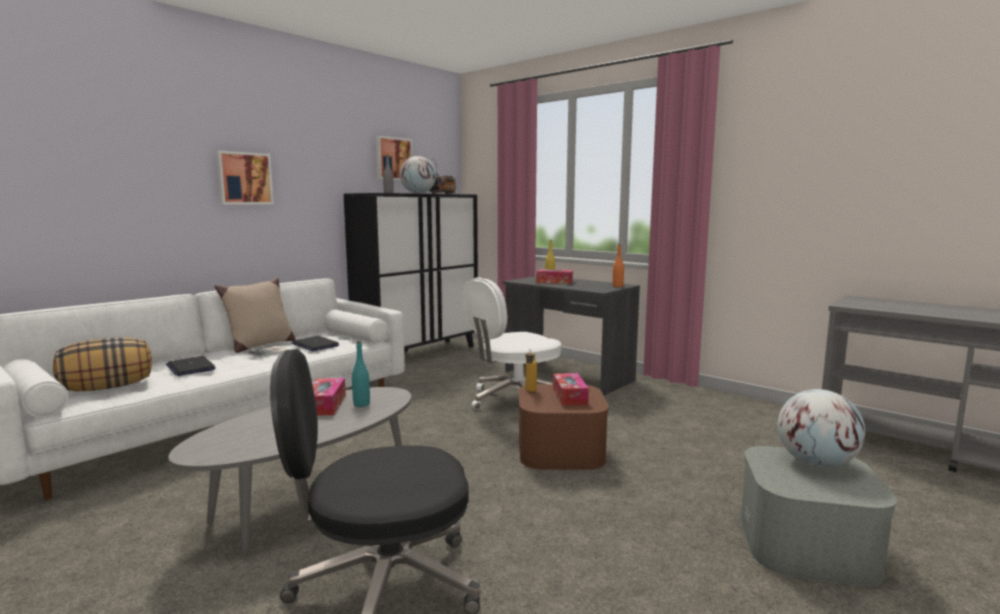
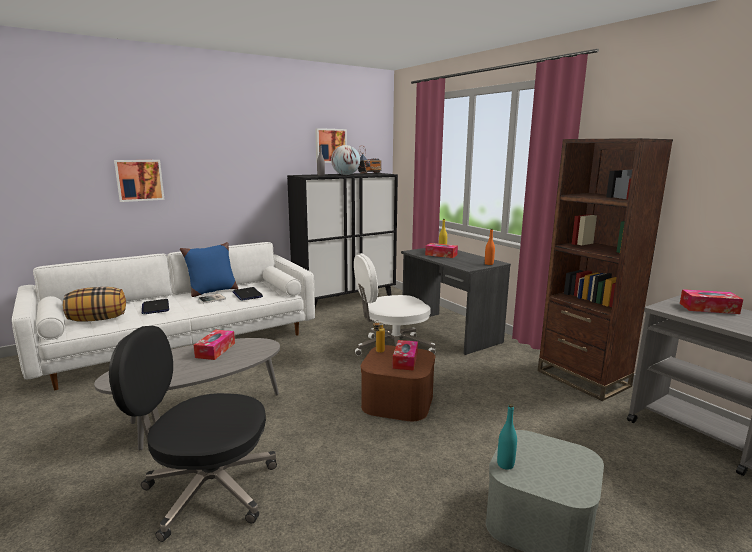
camera: 15 degrees right, 5 degrees up
(244, 178) = (208, 167): picture -> picture (139, 180)
(260, 345) = (212, 291): beige pillow -> blue pillow
(361, 404) = (239, 352): turquoise bottle -> turquoise bottle (505, 464)
(742, 405) = (583, 378): none -> brown bookcase
(815, 463) = (556, 455): globe -> none
(886, 303) = (708, 308): none -> tissue box

